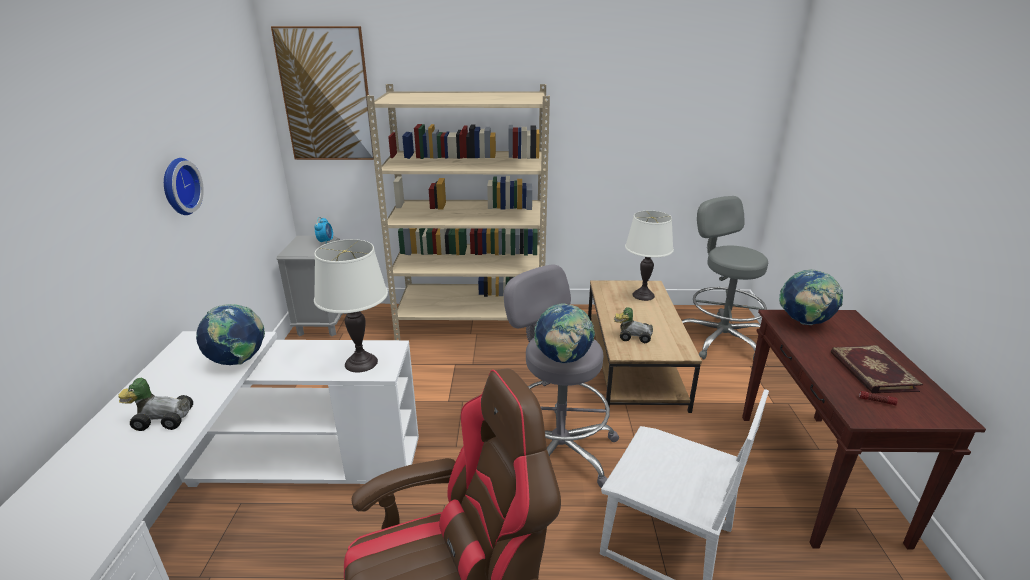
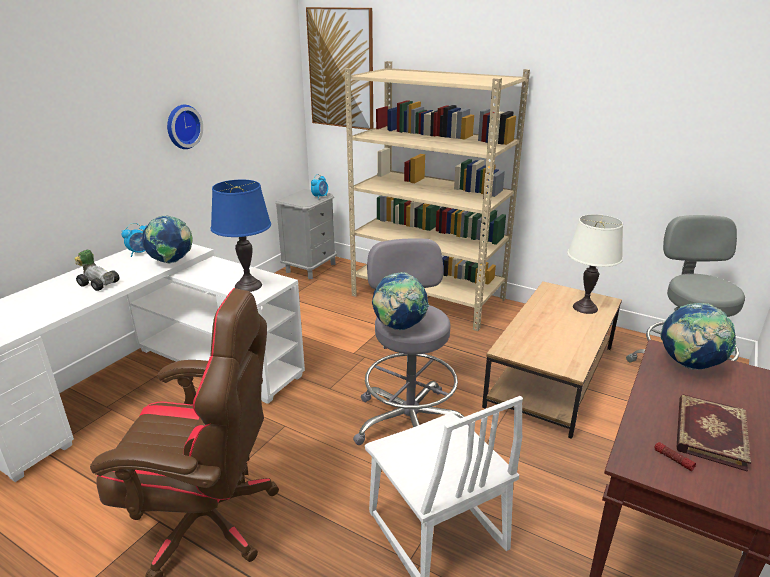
camera: 30 degrees right, 0 degrees up
(178, 362) = (140, 253): none -> alarm clock
(361, 363) = (248, 286): white table lamp -> blue table lamp
(632, 336) = (532, 339): toy car -> none

